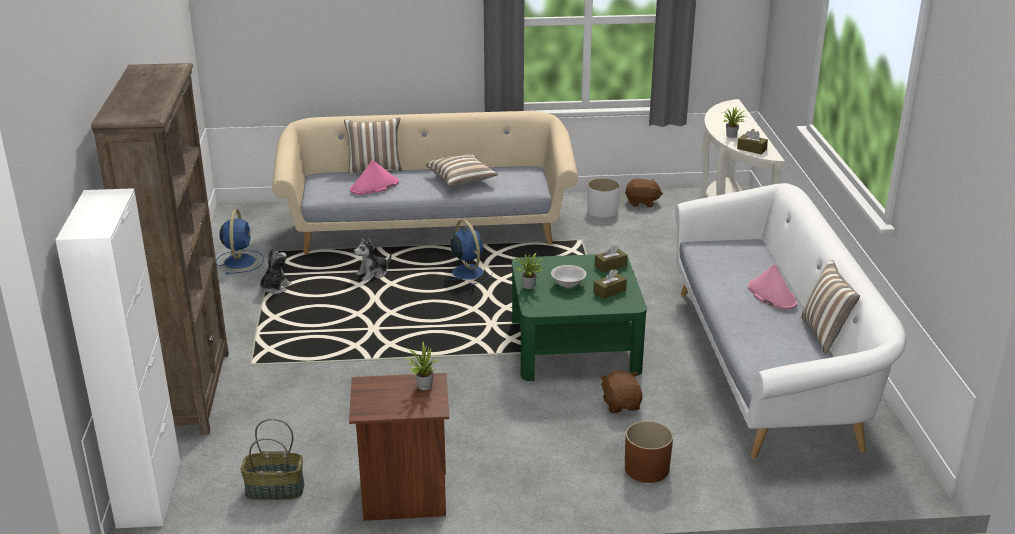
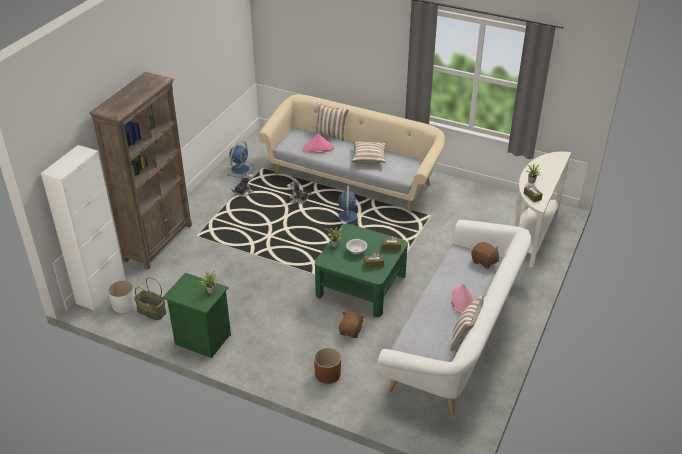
camera: 30 degrees right, 10 degrees up
(404, 498) = (202, 340): brown nightstand -> green nightstand
(602, 211) = (463, 198): white planter -> white planter (124, 305)
(642, 203) = (493, 199): brown plush toy -> brown plush toy (484, 261)

